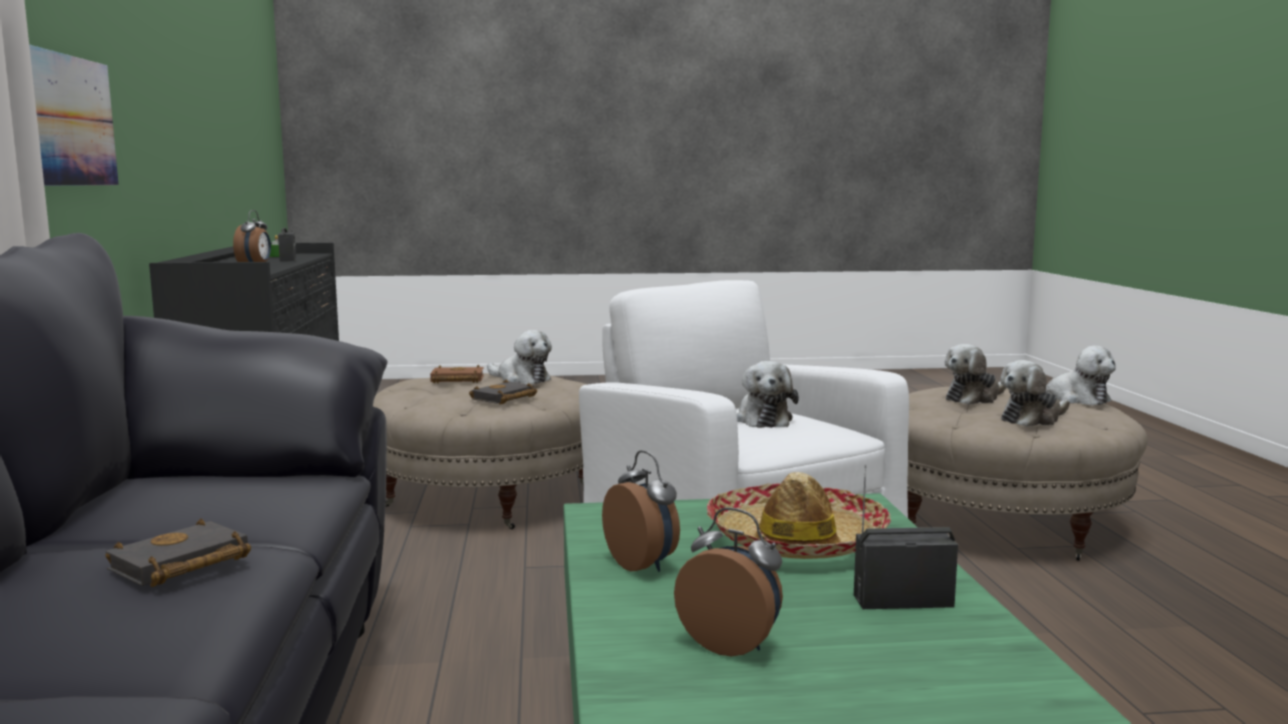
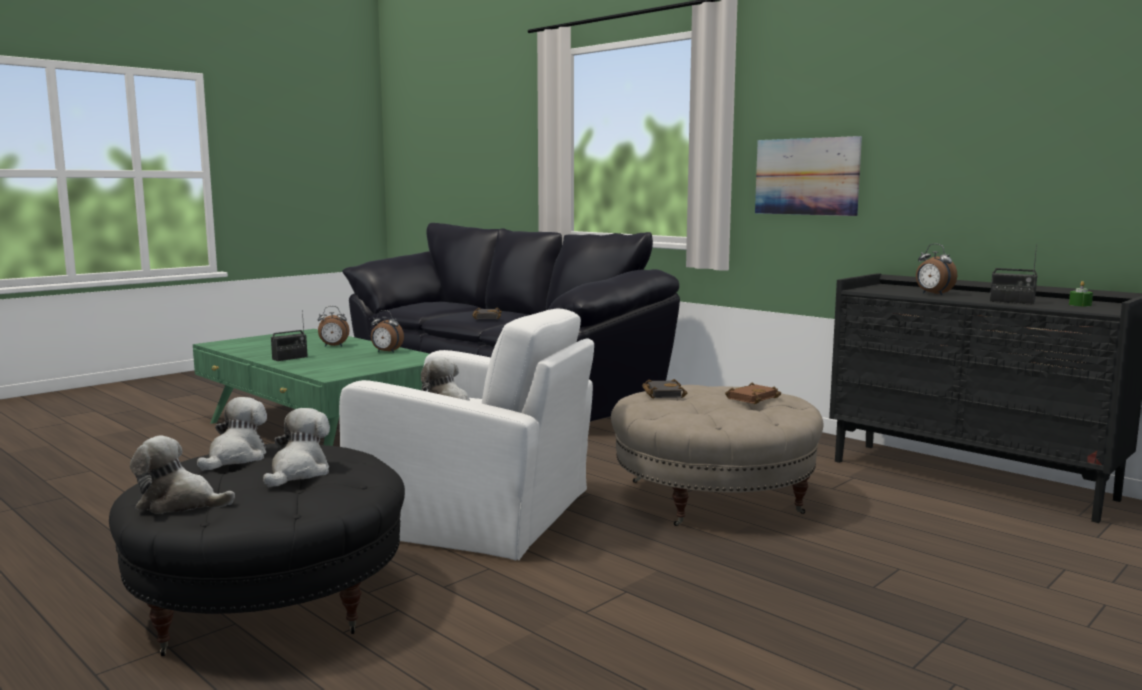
camera: 140 degrees right, 0 degrees up
(521, 379) = (724, 411): plush toy -> none
(795, 540) = (342, 363): hat -> none
(999, 521) = (269, 601): beige ottoman -> black ottoman

